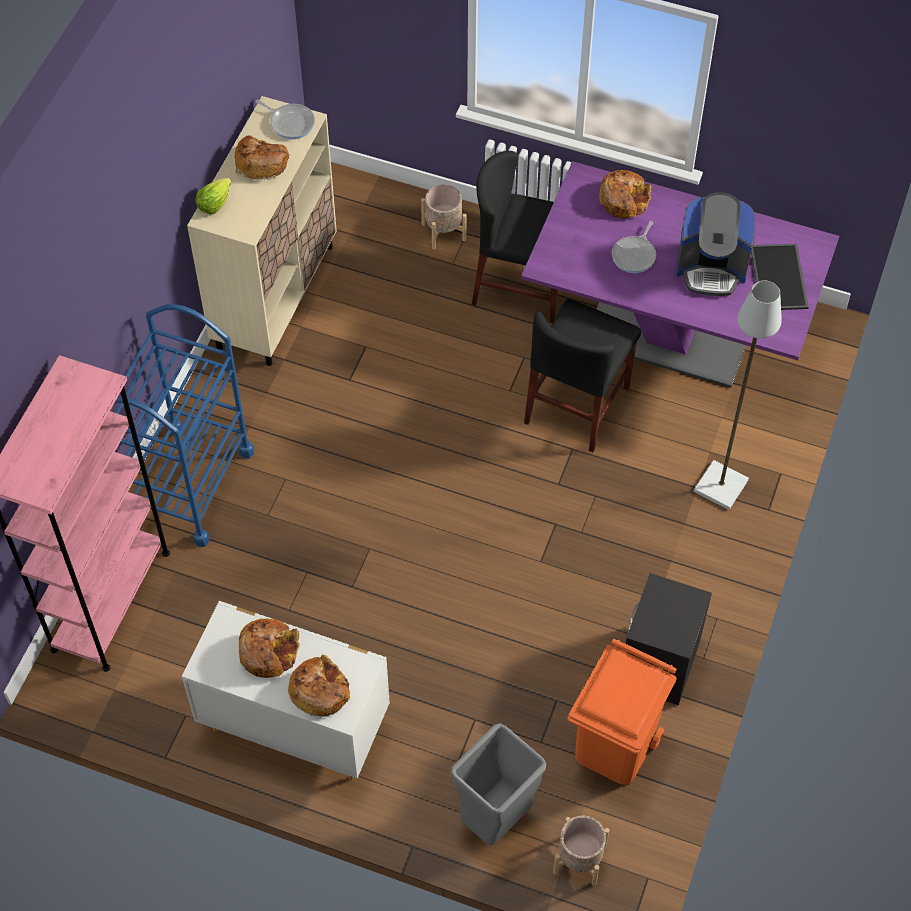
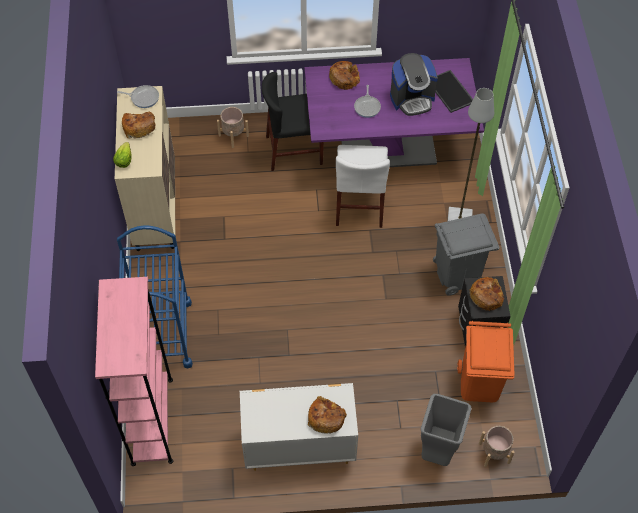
camera: 25 degrees left, 0 degrees up
(268, 651) = (284, 408): bread -> bread (486, 296)
(577, 404) = (359, 204): black chair -> white chair
(671, 568) = (457, 274): none -> grey trash can

